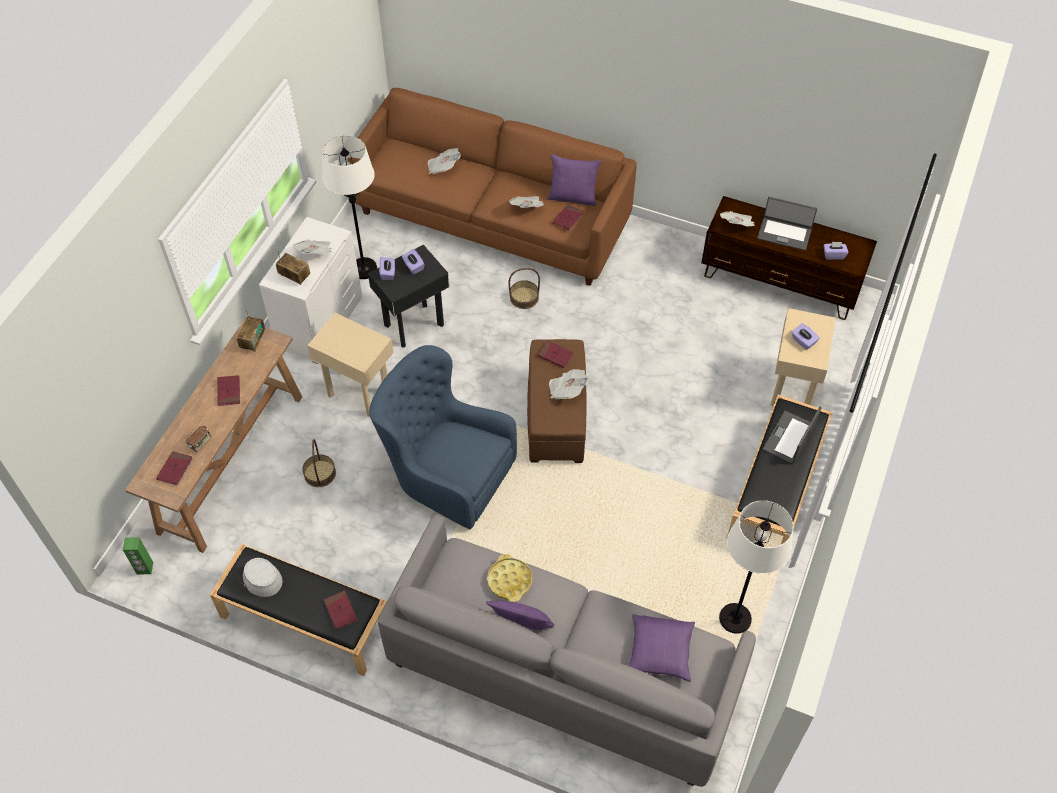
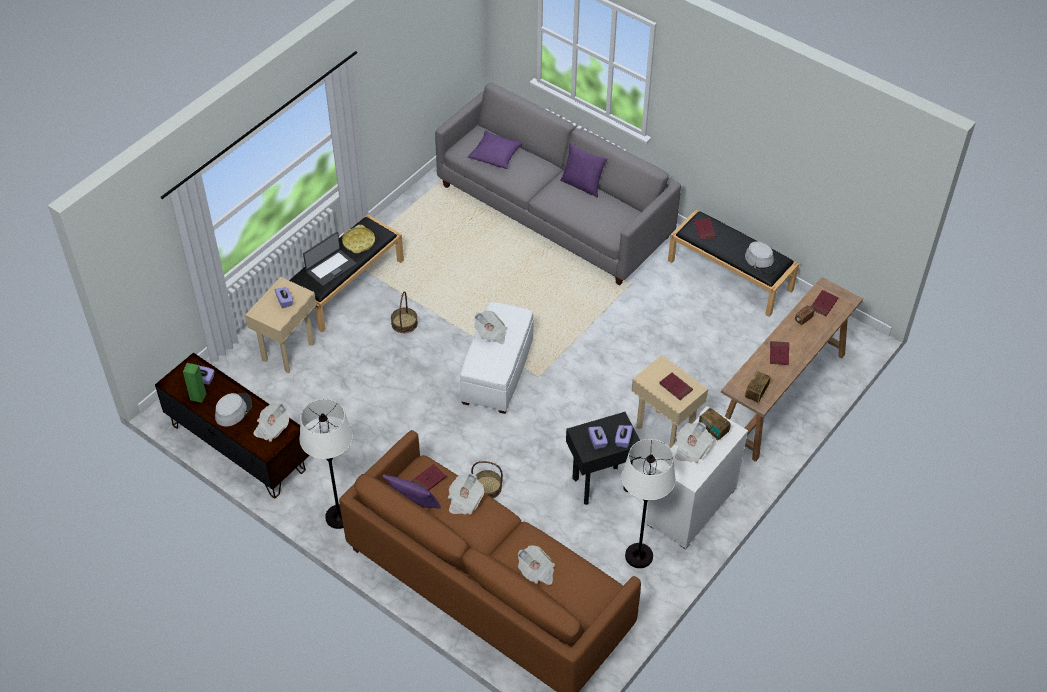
camera: 165 degrees left, 5 degrees down
(145, 568) = (852, 332): green speaker -> green speaker (198, 396)
(320, 473) = (707, 371): basket -> basket (404, 323)
(446, 474) = (603, 349): blue armchair -> none
(509, 580) = (582, 209): yellow tray -> yellow tray (358, 242)
(555, 355) = (489, 364): red book -> red book (675, 387)
(555, 417) = (498, 373): brown ottoman -> white ottoman
(735, 619) = (423, 215): white floor lamp -> white floor lamp (339, 517)
(784, 233) = (233, 410): laptop -> grey hat

